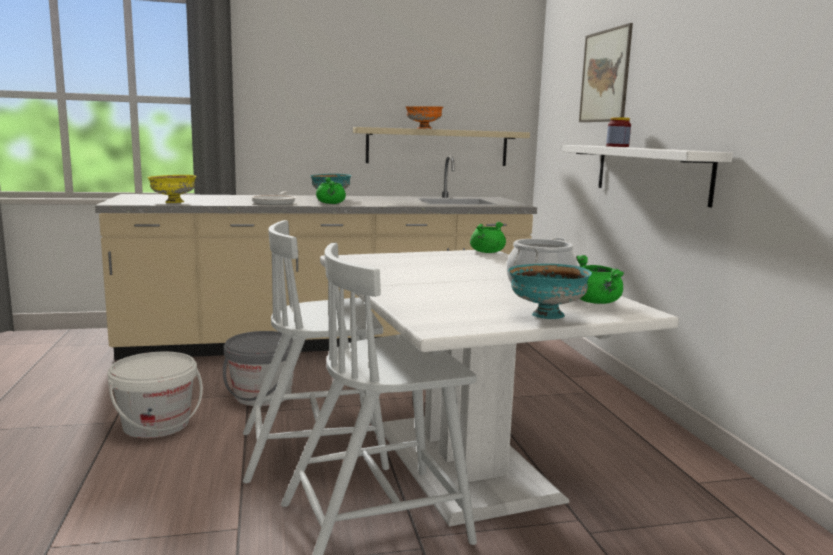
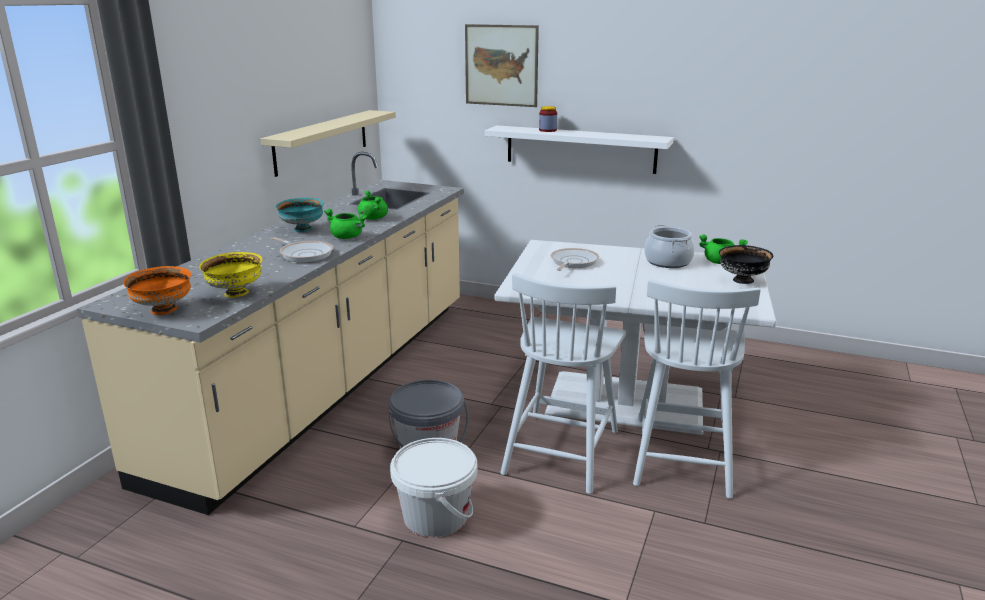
camera: 55 degrees left, 10 degrees up
(424, 128) = (325, 126): orange bowl -> orange bowl (164, 310)
(454, 262) = (572, 262): none -> frying pan
(487, 252) = (543, 244): green cooking pot -> green cooking pot (372, 218)
(546, 315) = (742, 281): turquoise bowl -> black bowl

